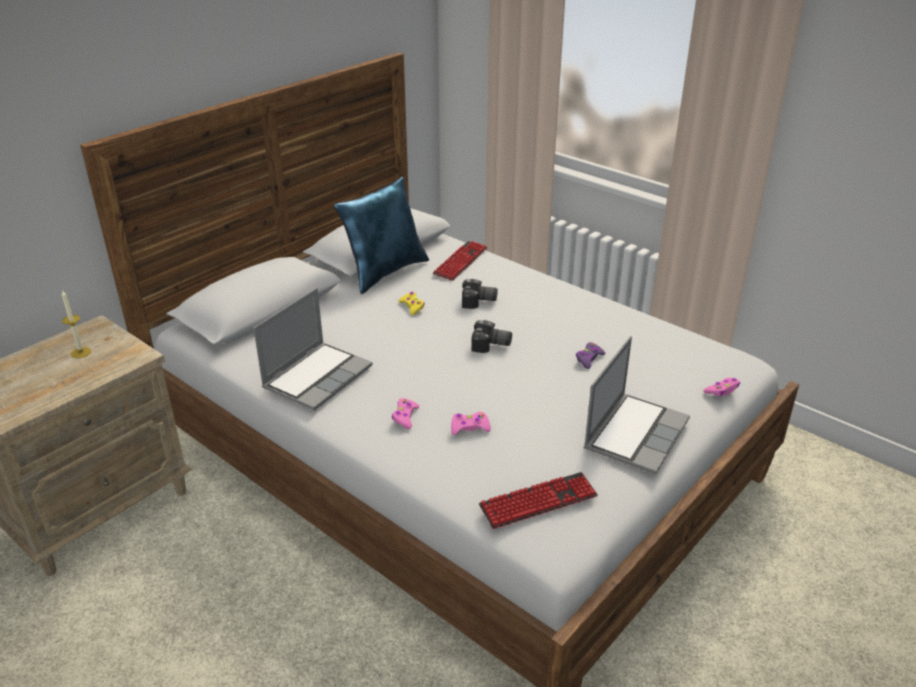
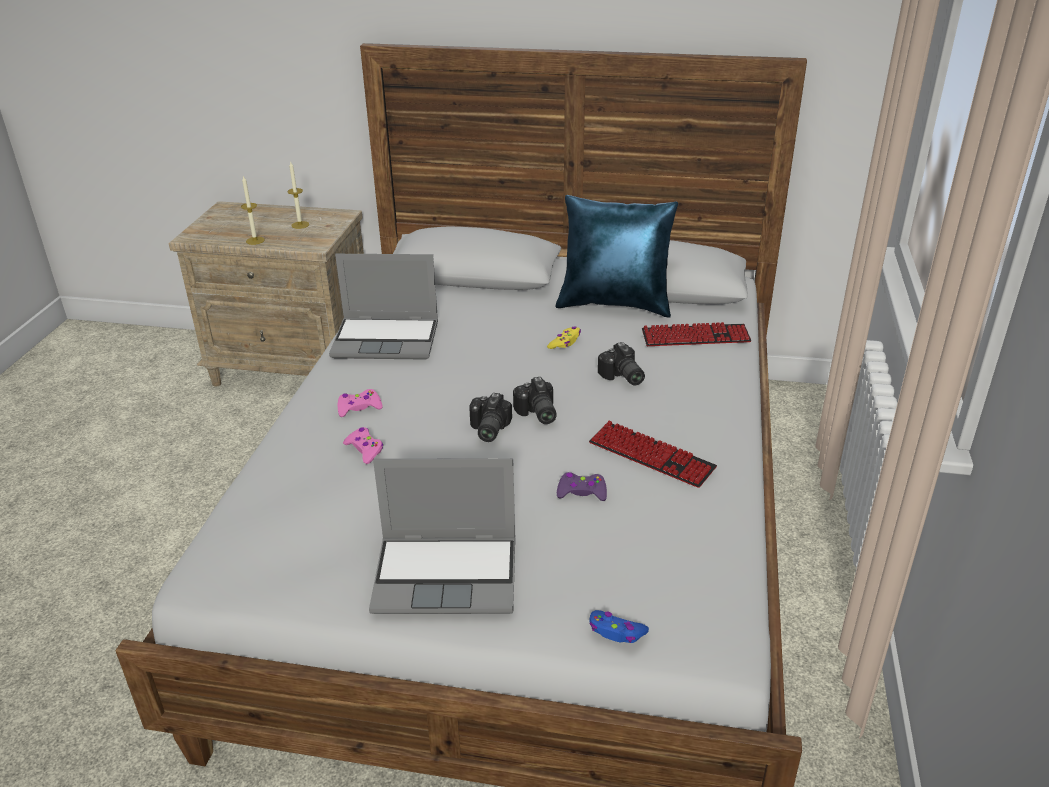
camera: 60 degrees right, 0 degrees up
(74, 385) = (255, 240): none -> candle
(491, 370) = (487, 429): none -> camera
(538, 501) = (266, 536): keyboard -> keyboard (651, 456)
(722, 390) = (616, 632): pink game controller -> blue game controller

